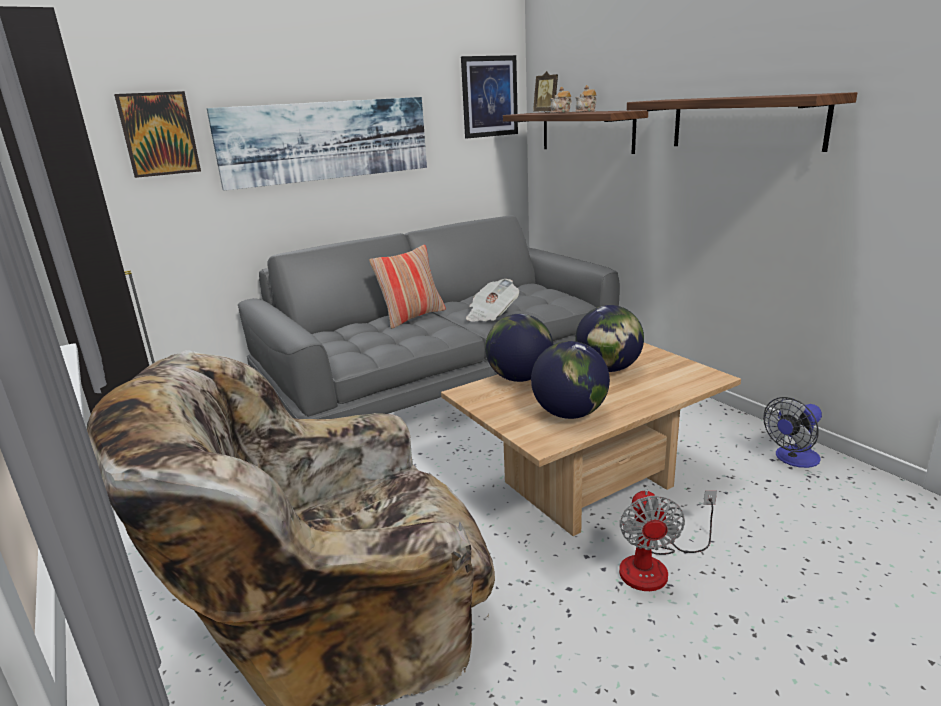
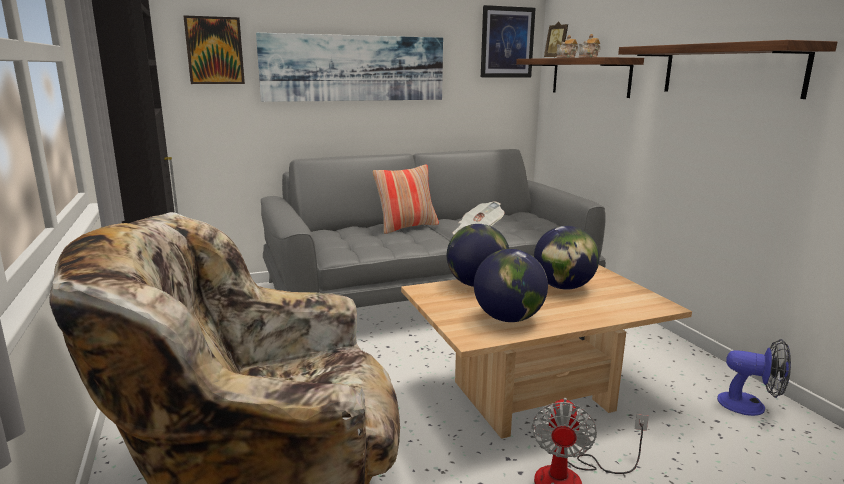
camera: 10 degrees right, 5 degrees down
(793, 459) = (750, 405): fan -> fan turned 135 degrees counterclockwise

